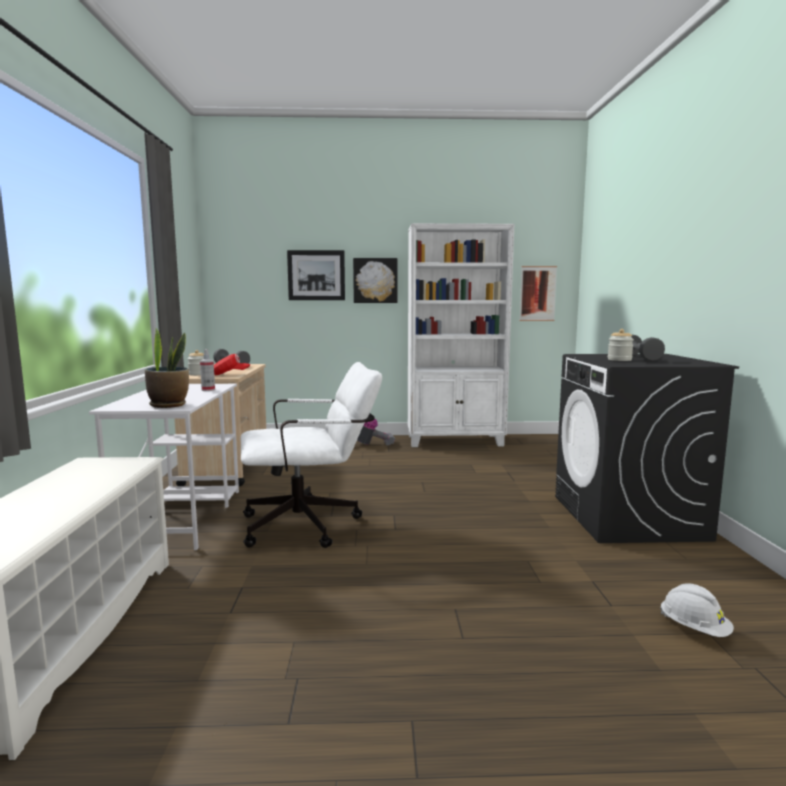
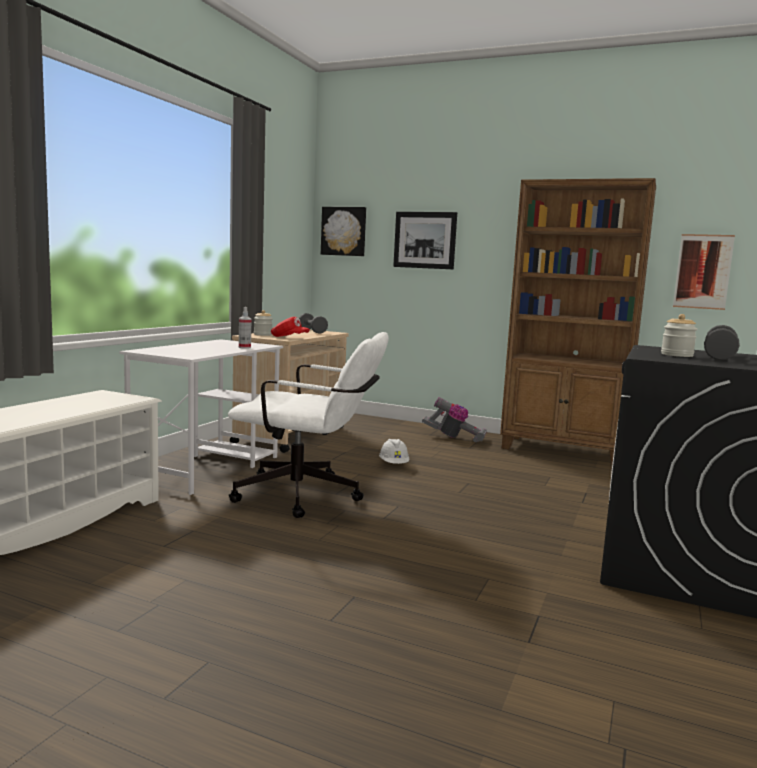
camera: 25 degrees right, 0 degrees up
(169, 405) = (185, 354): potted plant -> none
(375, 280) = (489, 248): picture -> picture (344, 231)
(455, 441) = (563, 451): white bookcase -> brown bookcase
(694, 629) = (601, 691): white hard hat -> white hard hat (394, 464)

